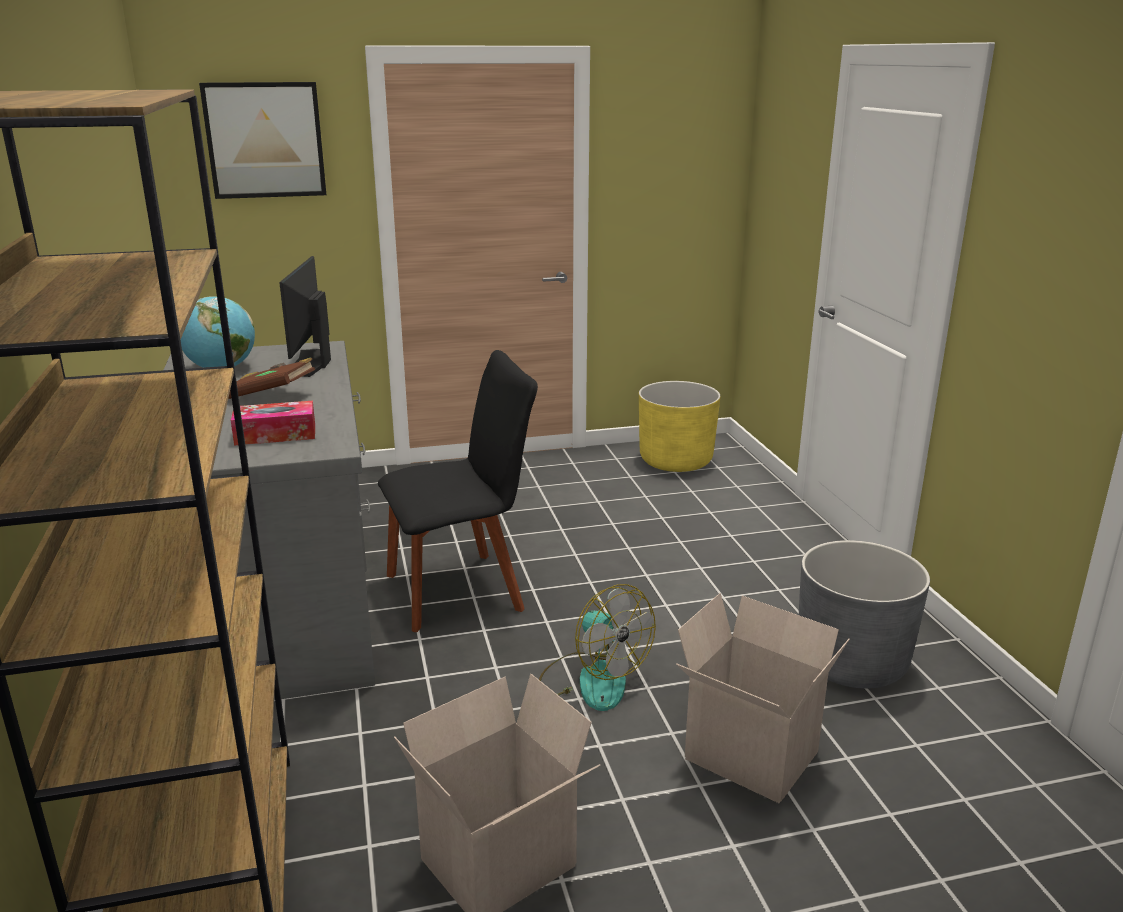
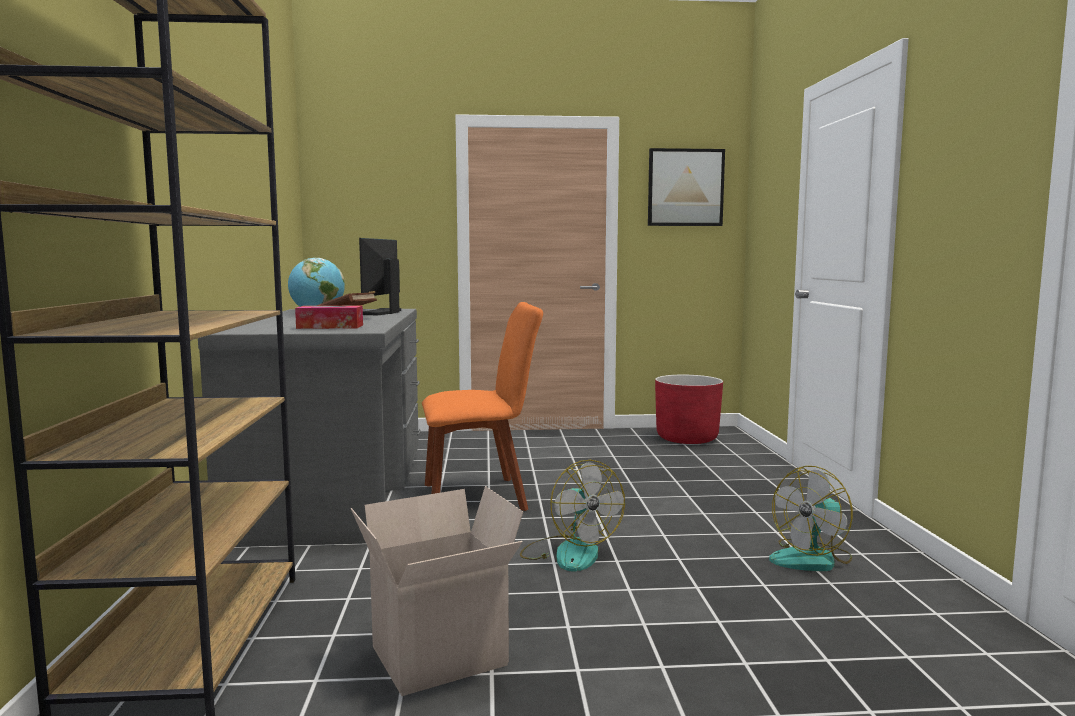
camera: 10 degrees right, 15 degrees down
(265, 140) = (381, 178): picture -> picture (685, 187)
(461, 590) = (481, 496): black chair -> orange chair
(675, 461) = (687, 438): yellow planter -> red planter
(747, 757) = (694, 610): cardboard box -> none
(851, 662) = (812, 559): grey planter -> fan

